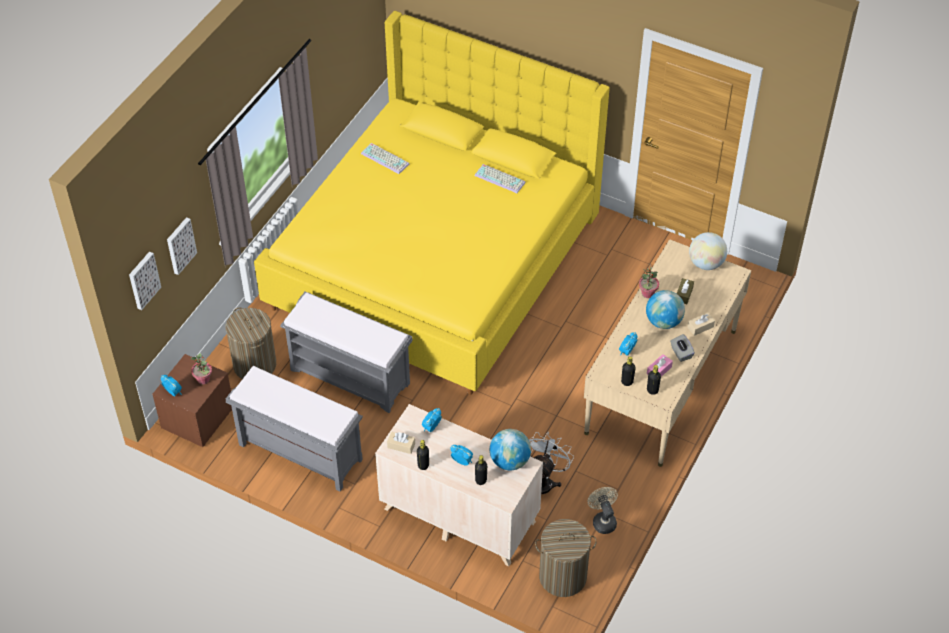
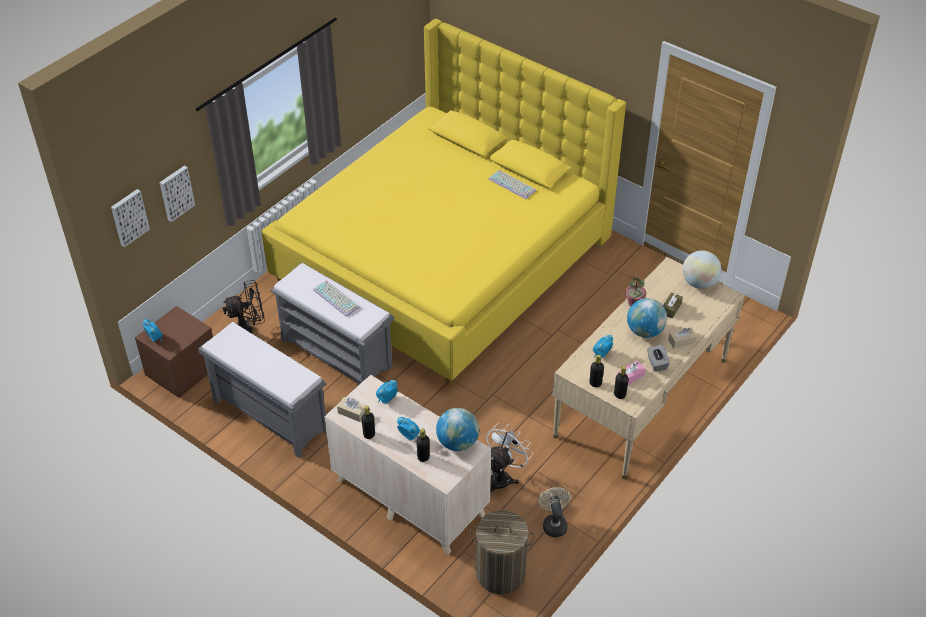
camera: 10 degrees right, 5 degrees down
(203, 379) = (186, 330): potted plant -> none
(254, 364) = (249, 330): laundry basket -> black fan
(386, 158) = (408, 155): keyboard -> keyboard (337, 298)

